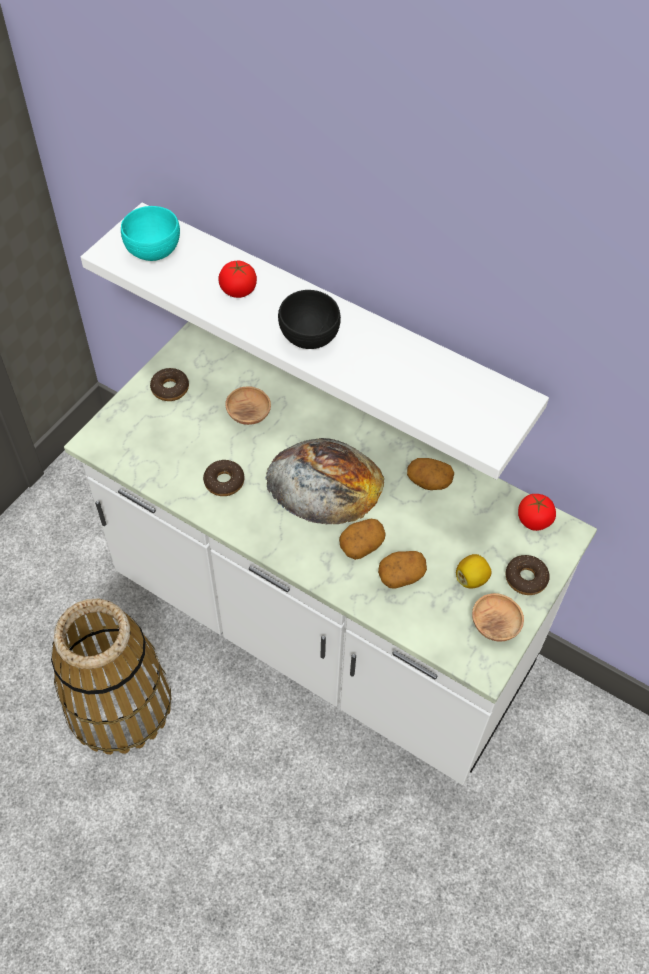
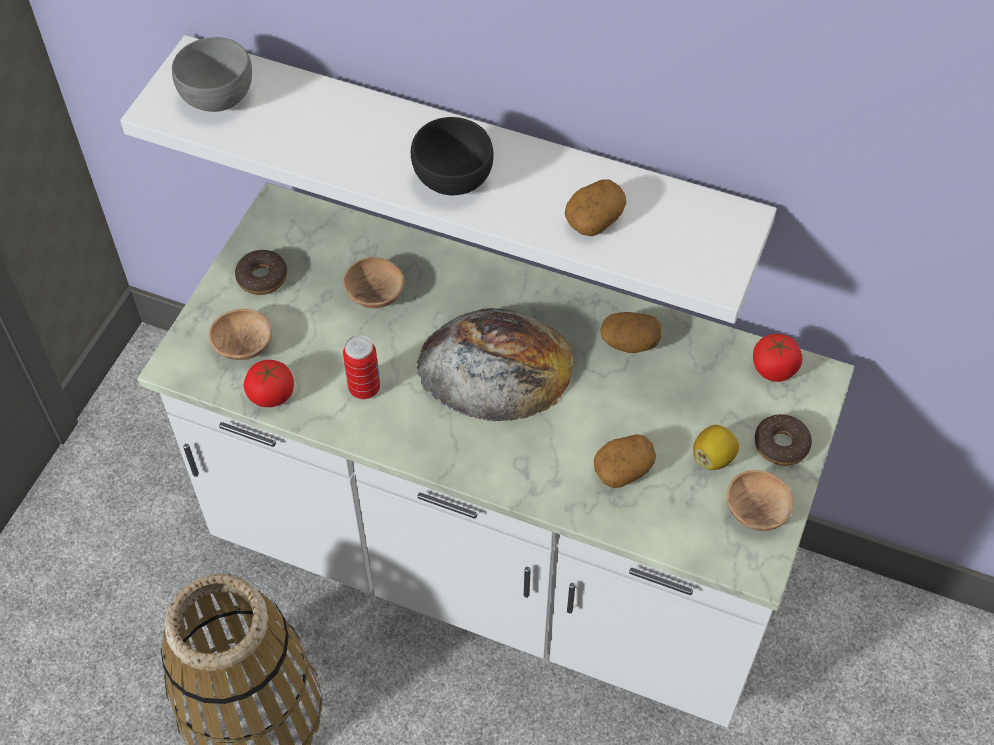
camera: 10 degrees left, 0 degrees up
(144, 435) = (243, 345): none -> brown bowl
(154, 252) = (218, 99): turquoise bowl -> grey bowl
(224, 482) = (364, 388): donut -> can
(238, 290) = (344, 132): tomato -> tomato (271, 395)
(361, 544) = (563, 438): potato -> potato (594, 219)

